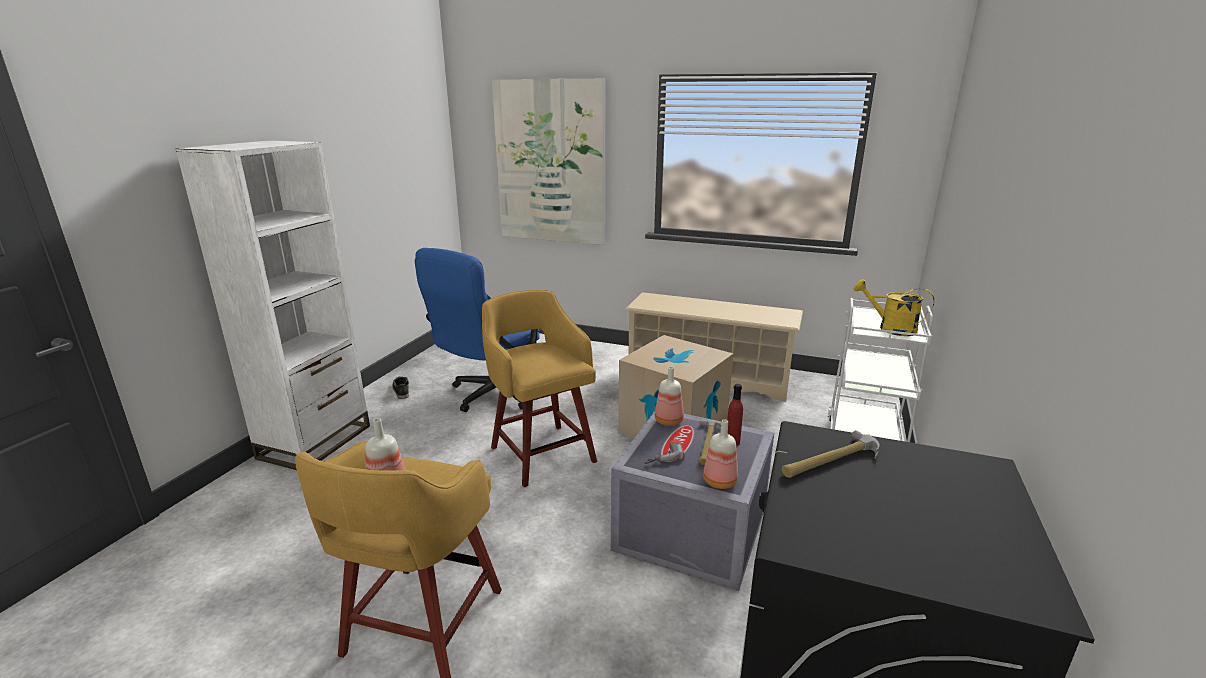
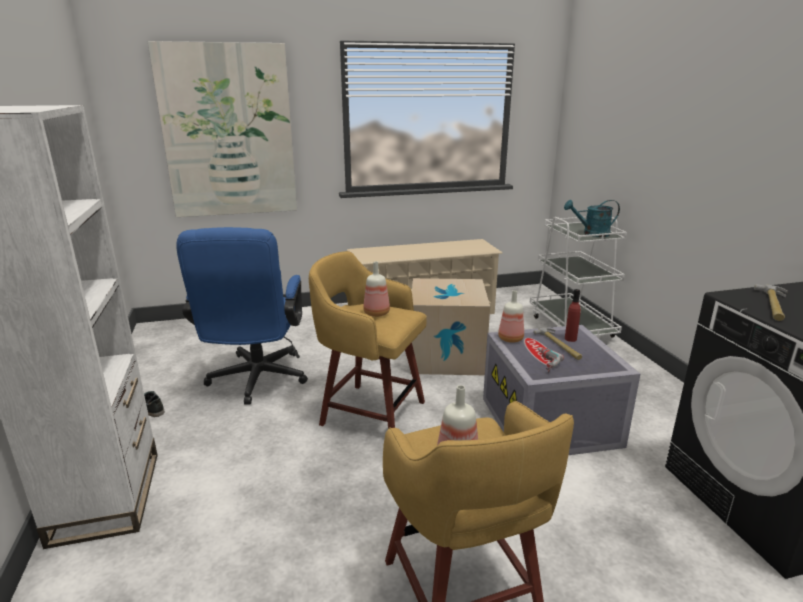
camera: 35 degrees left, 0 degrees up
(719, 481) = (604, 366): bottle -> bottle (376, 313)
(890, 328) = (591, 233): yellow watering can -> turquoise watering can

